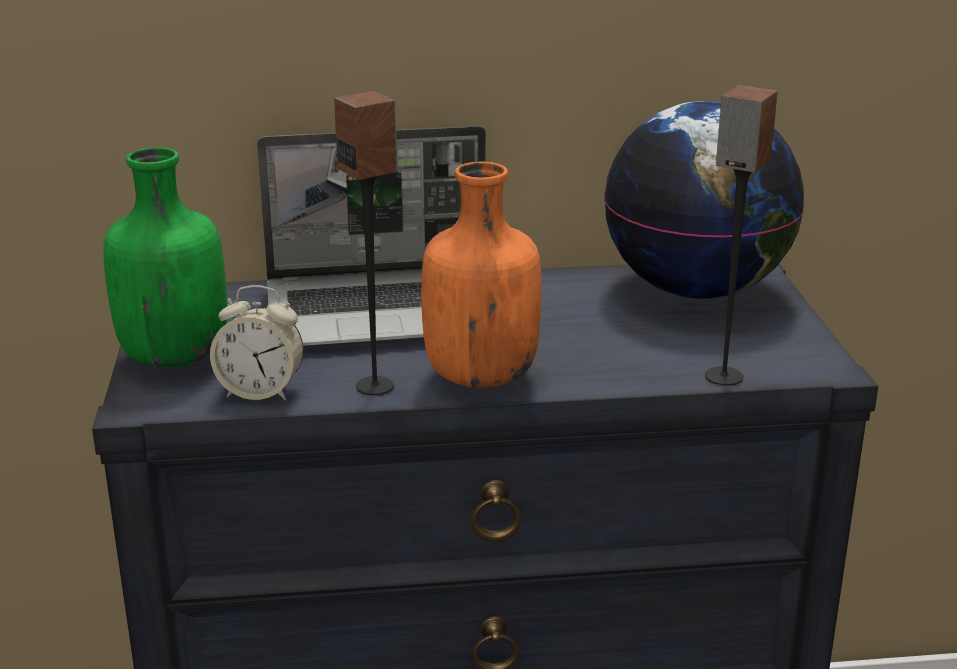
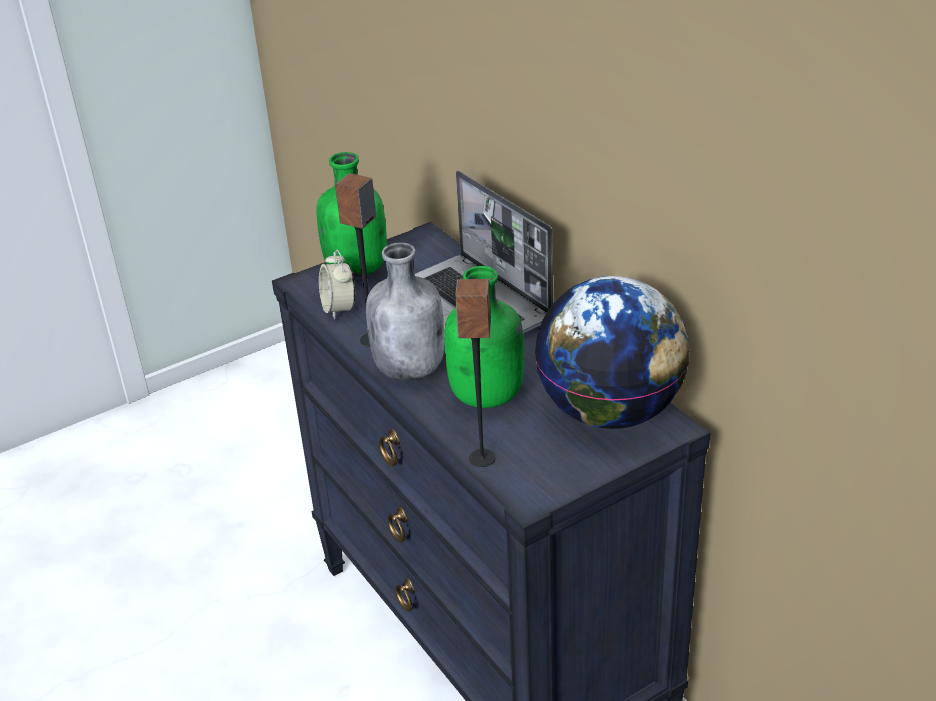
camera: 65 degrees right, 10 degrees up
(479, 376) = (410, 368): orange bottle -> grey bottle
(597, 344) = (488, 396): none -> green bottle

